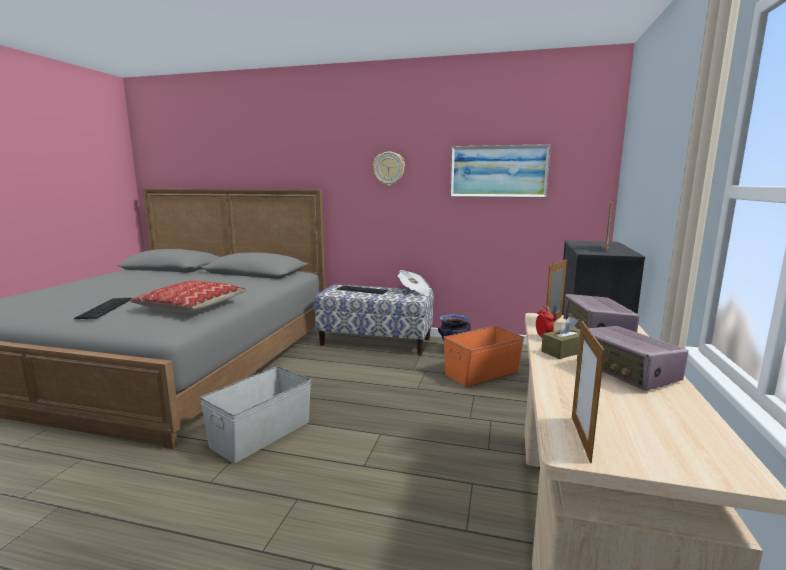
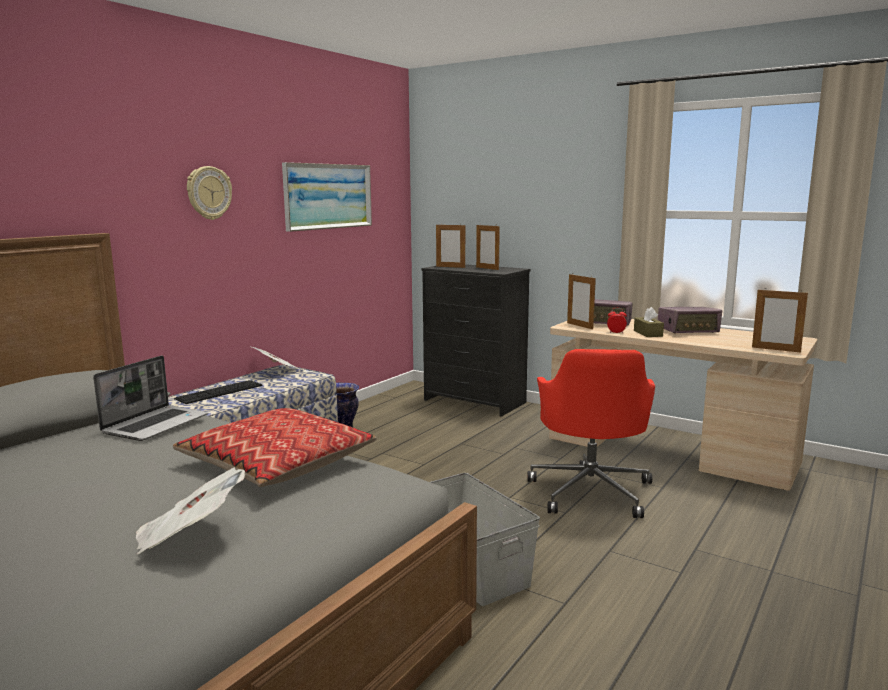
camera: 70 degrees left, 0 degrees up
(105, 308) = (189, 537): keyboard -> newspaper
(248, 282) = (156, 424): none -> laptop
(421, 476) = (591, 490): none -> red office chair
(482, 373) = (415, 430): orange storage box -> none
(589, 243) = (450, 267): none -> picture frame

